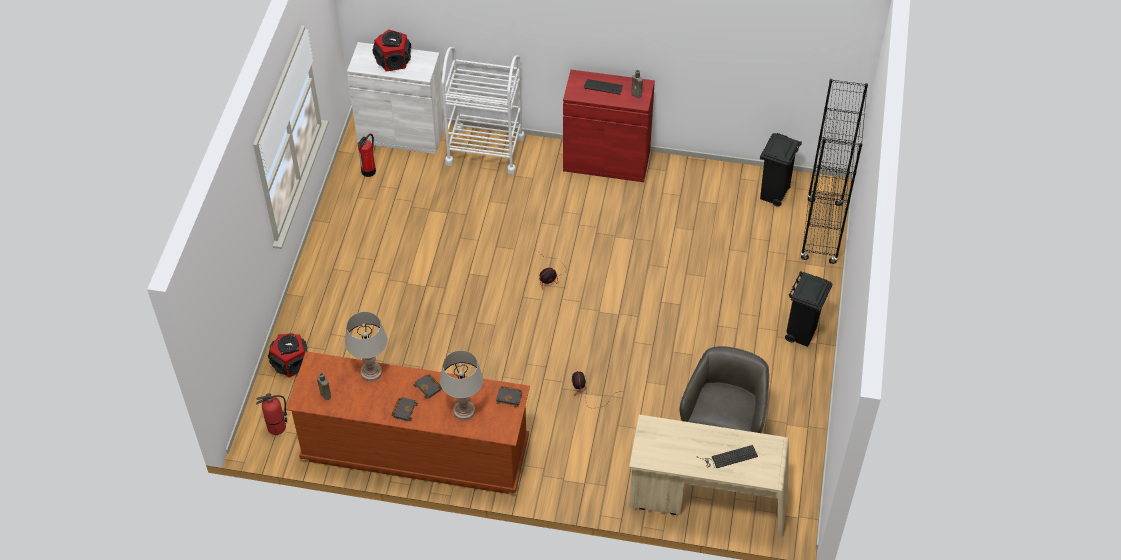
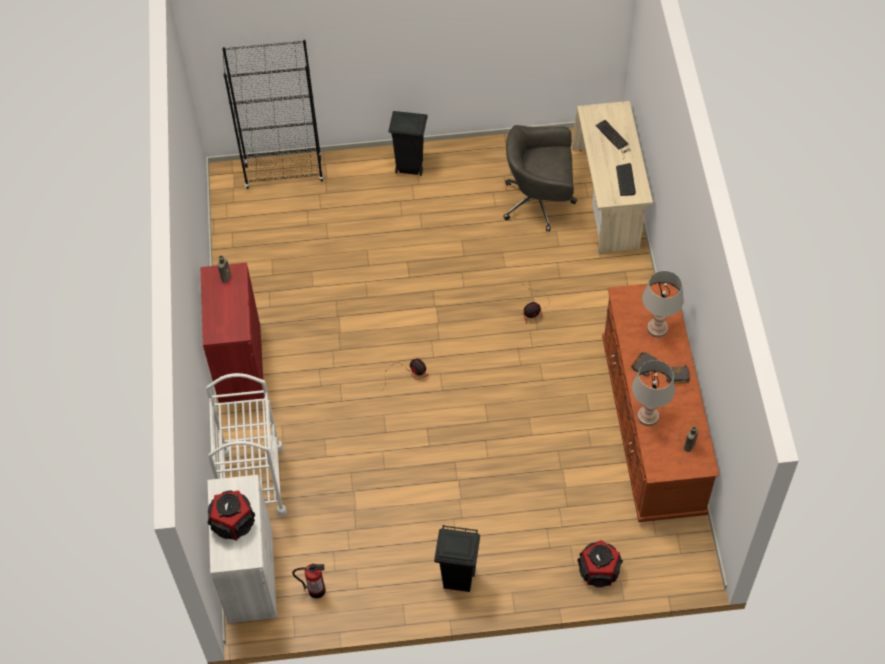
camera: 105 degrees left, 5 degrees up
(276, 427) = (678, 554): fire extinguisher -> none
(510, 397) = (627, 298): black book -> none
(603, 87) = (222, 308): keyboard -> keyboard (625, 180)
(773, 195) = (248, 217): black trash can -> black trash can (459, 579)

